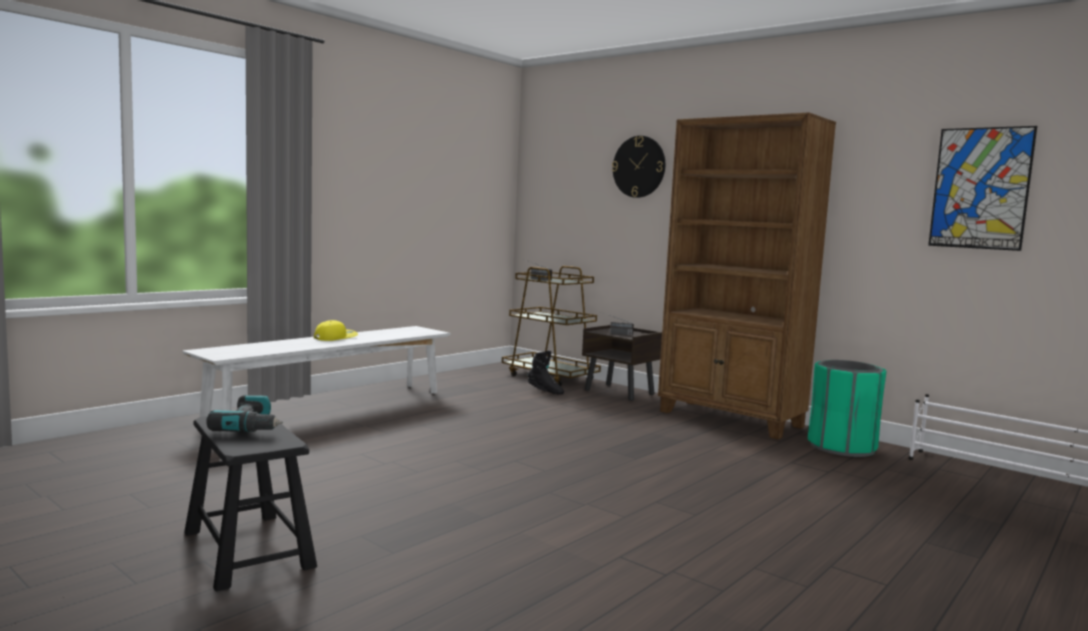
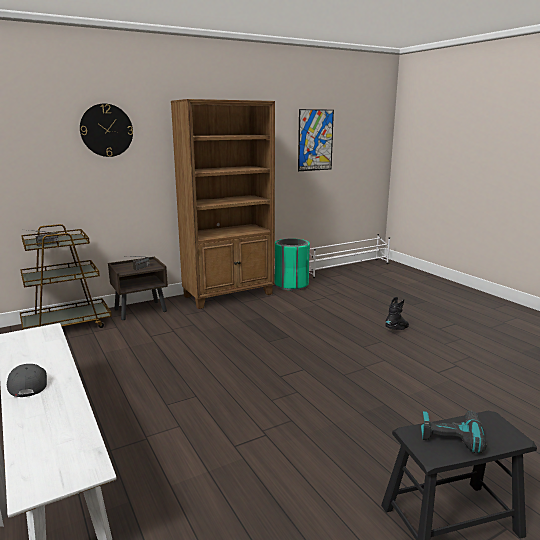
camera: 70 degrees left, 10 degrees up
(335, 337) = (27, 384): yellow cap -> grey cap
(545, 391) = (111, 335): black boot -> black boot (397, 330)

